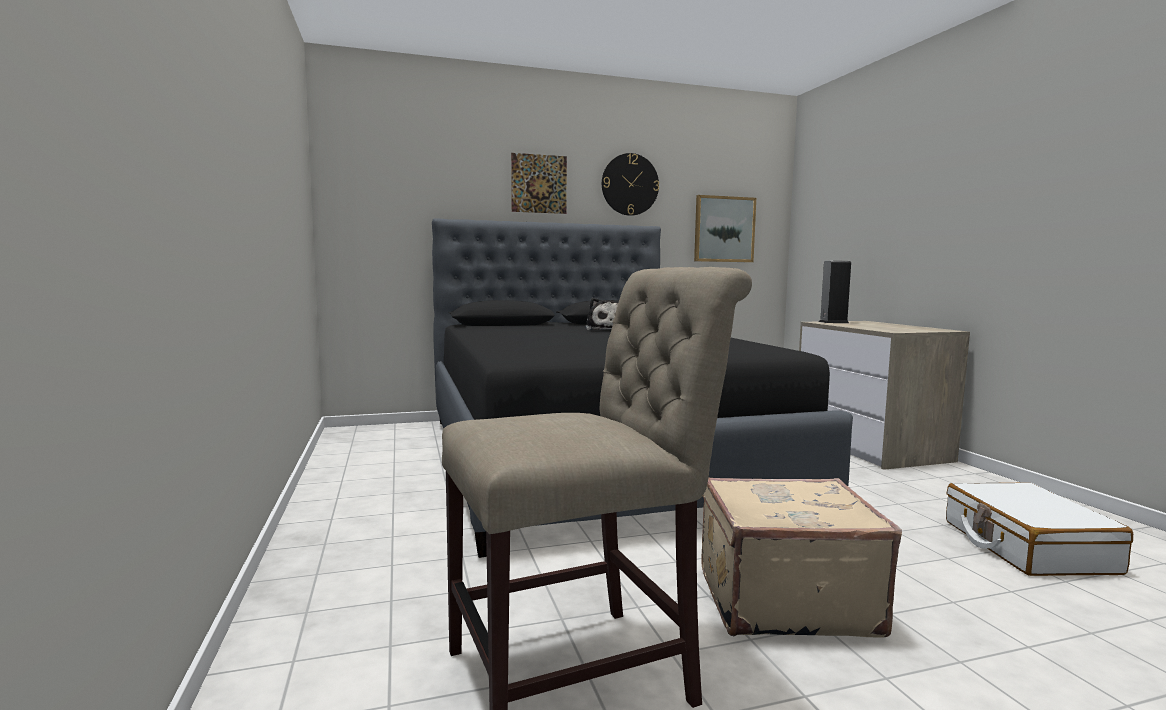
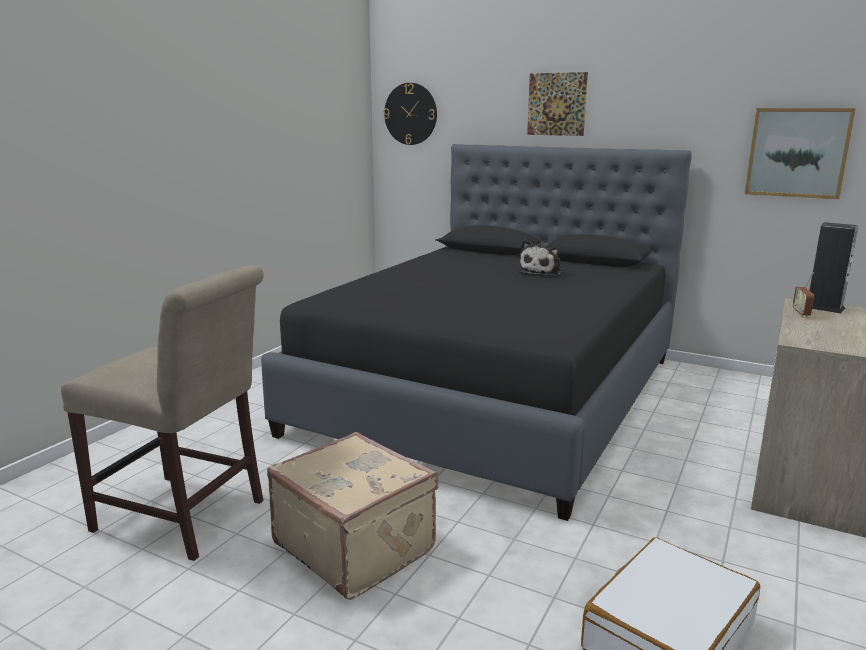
camera: 45 degrees right, 10 degrees up
(630, 184) = (662, 99): wall clock -> wall clock (410, 114)
(838, 324) = (801, 313): none -> radio

